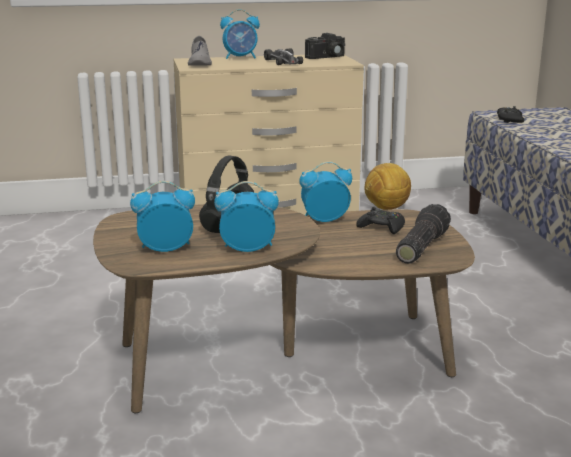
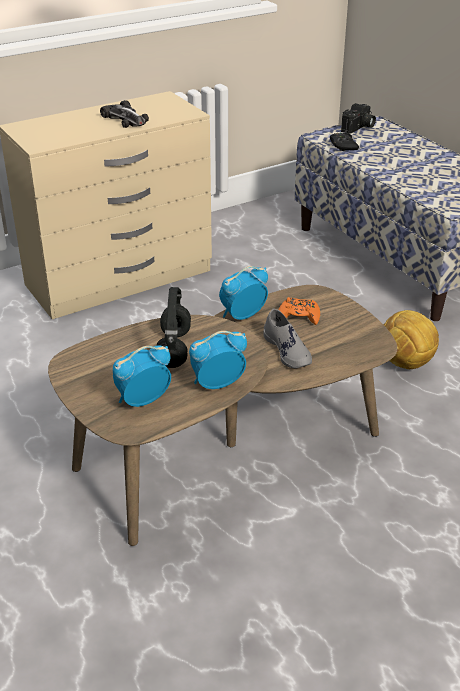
camera: 20 degrees left, 15 degrees up
(200, 63) = (38, 134): grey shoe -> grey shoe (287, 350)
(241, 58) = (72, 115): alarm clock -> none
(327, 57) = (162, 102): camera -> camera (359, 128)
(382, 228) = (299, 316): black game controller -> orange game controller
(387, 208) = (224, 237): football -> football (405, 364)
(420, 247) = (345, 337): flashlight -> none

